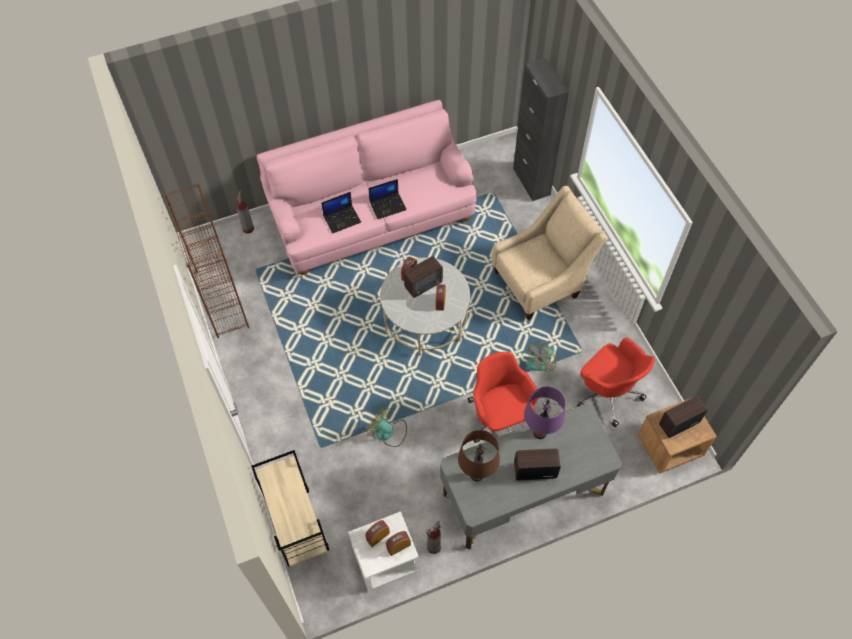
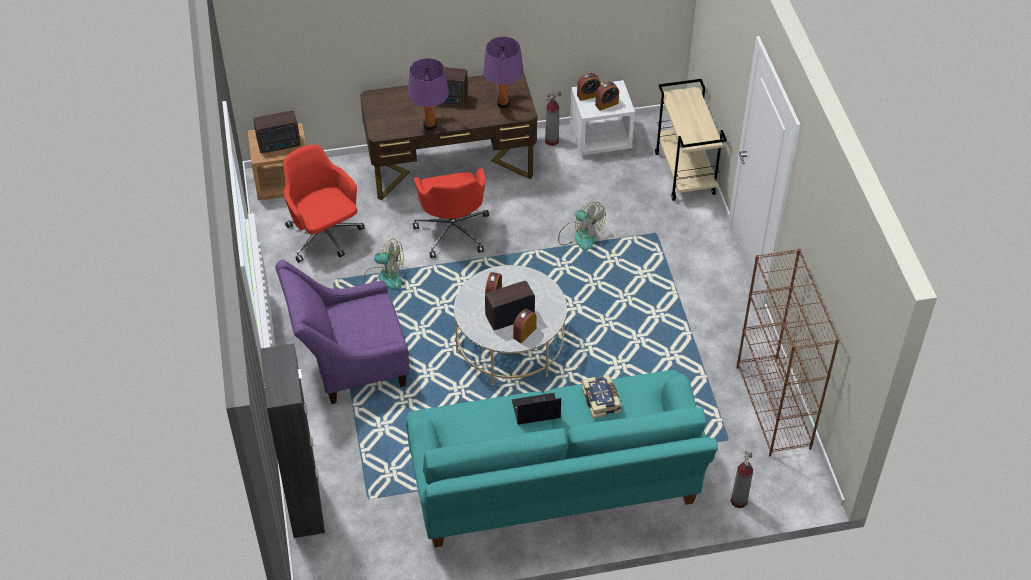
camera: 170 degrees left, 10 degrees down
(342, 219) = (601, 400): laptop -> book
(372, 219) = (555, 486): pink sofa -> turquoise sofa
(477, 475) = (503, 103): brown table lamp -> purple table lamp
(523, 493) = (450, 167): grey desk -> brown desk
(541, 282) = (349, 364): beige armchair -> purple armchair
(542, 360) = (384, 278): fan -> fan turned 45 degrees clockwise

